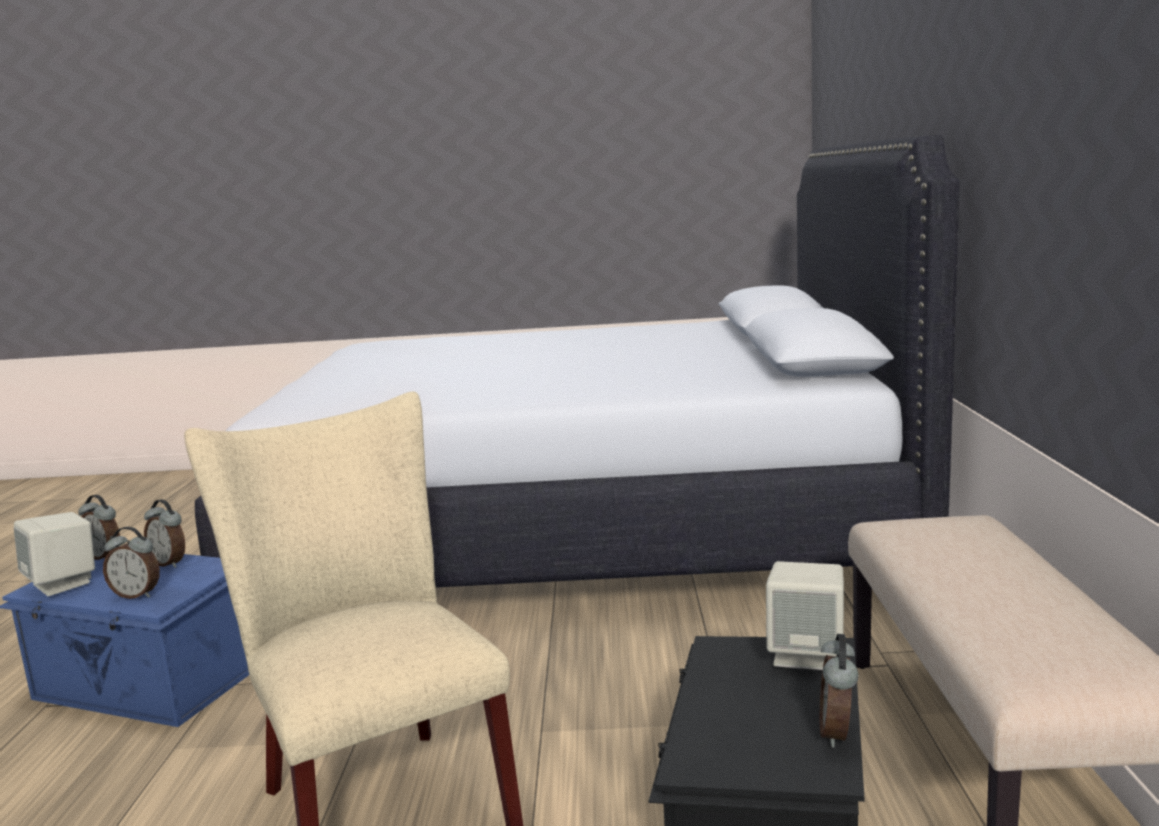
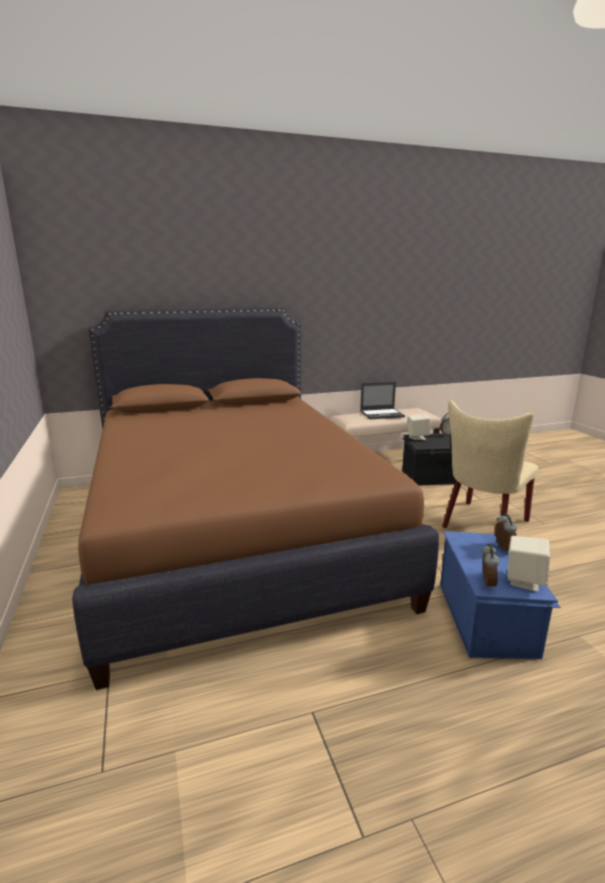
camera: 110 degrees left, 5 degrees up
(170, 563) = (469, 553): alarm clock -> none
(581, 531) = (232, 533): white bed -> brown bed
(992, 577) = (382, 414): none -> laptop

